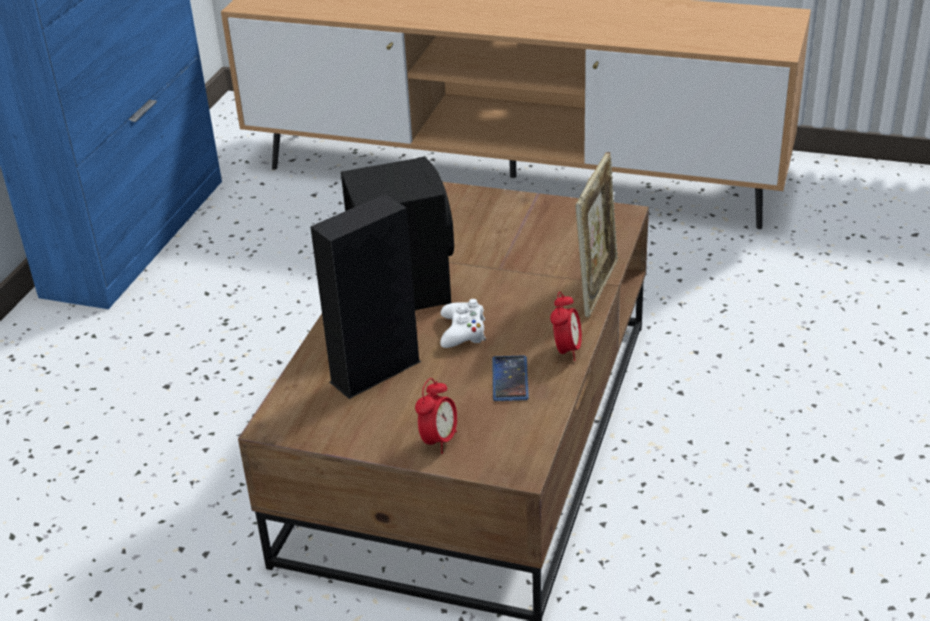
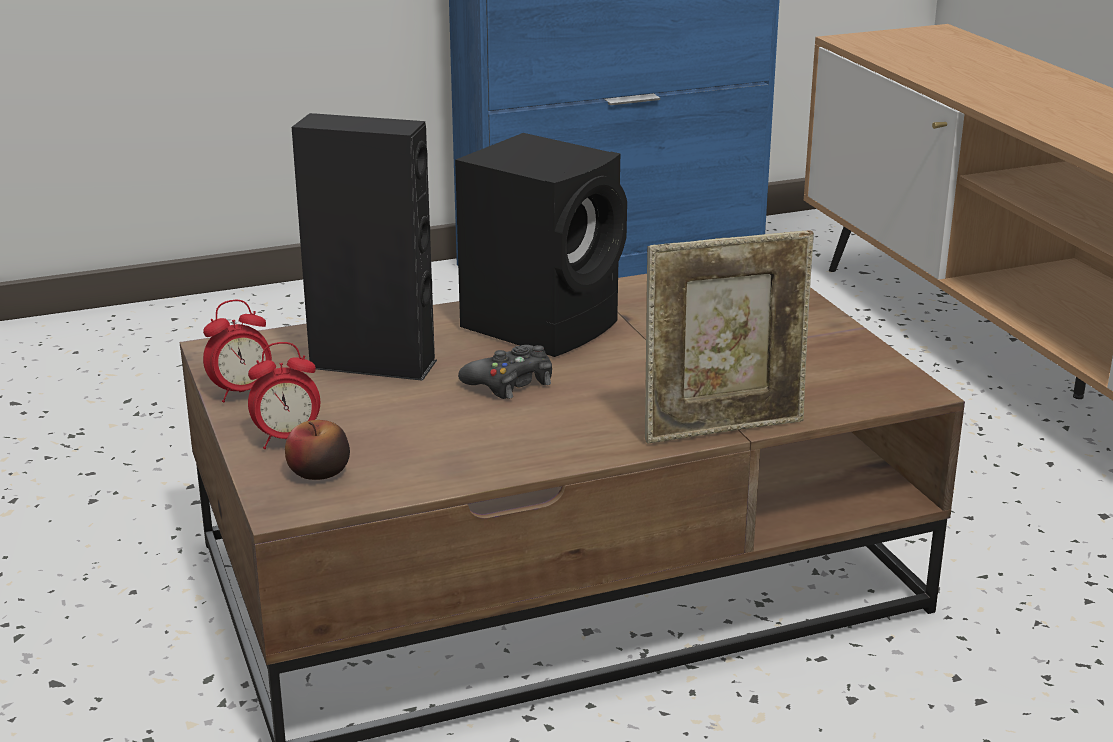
camera: 50 degrees right, 10 degrees down
(463, 332) = (510, 383): white game controller -> black game controller
(493, 443) = (318, 472): none -> apple
(510, 379) = (454, 440): phone -> none
(566, 350) = (559, 454): alarm clock -> alarm clock (242, 393)

